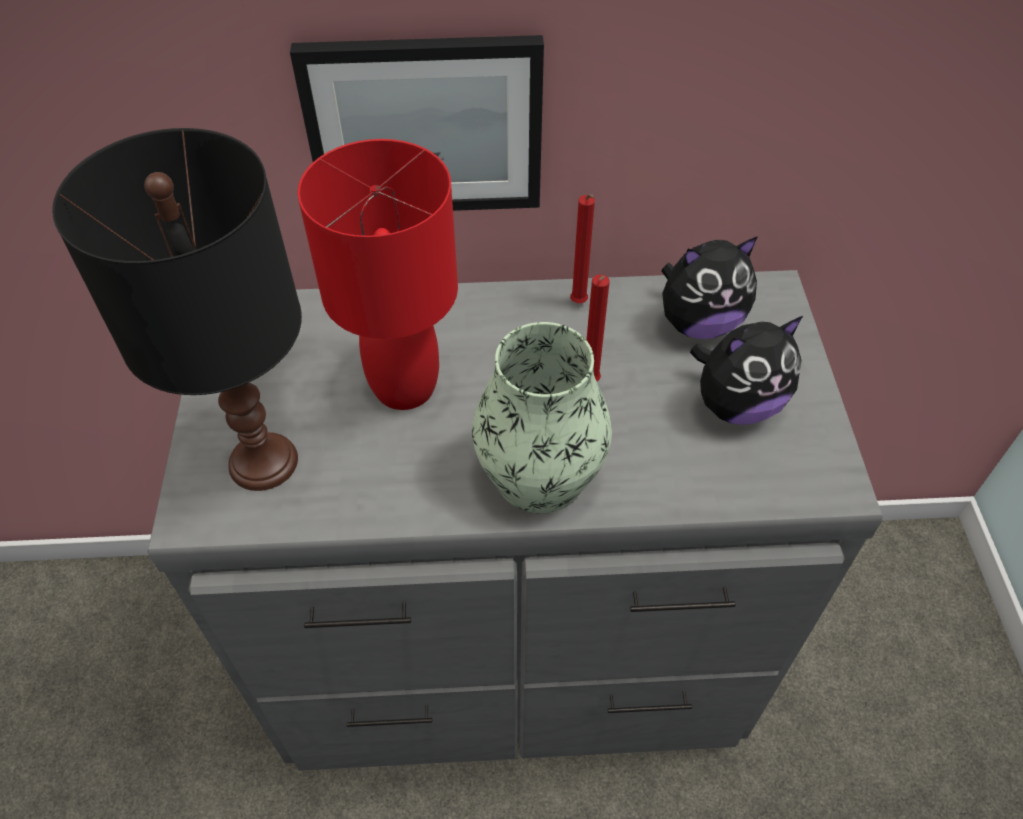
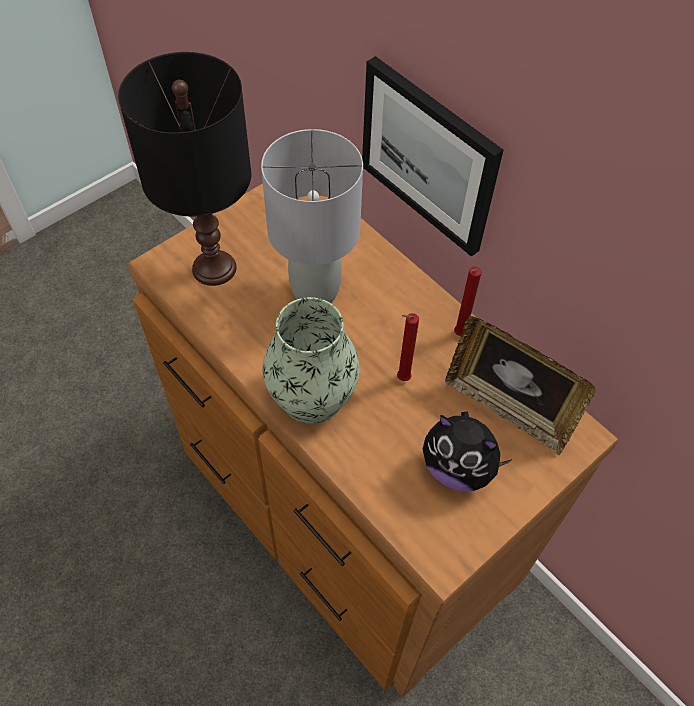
camera: 50 degrees right, 5 degrees up
(404, 388) = (314, 293): red table lamp -> grey table lamp
(514, 652) = (344, 515): grey dresser -> brown dresser
(699, 323) = (507, 408): plush toy -> picture frame

